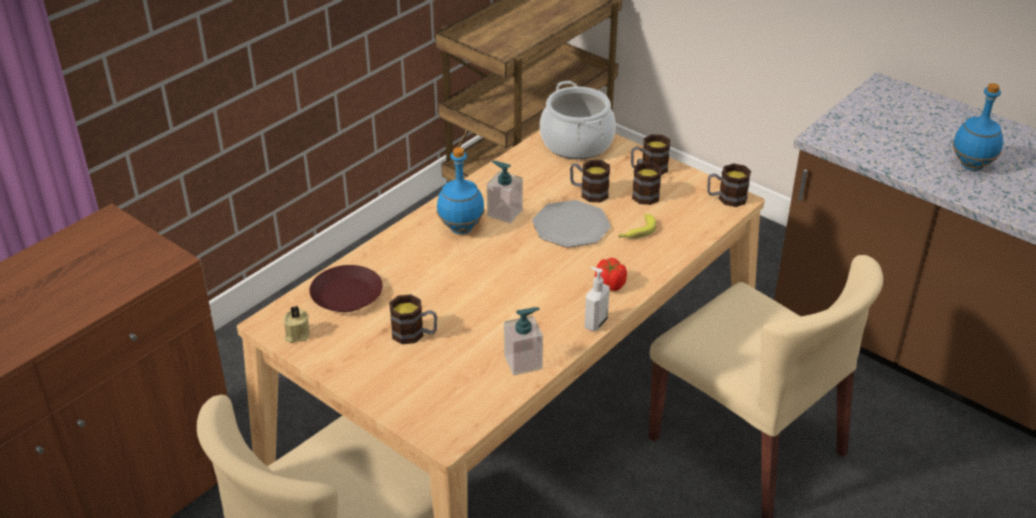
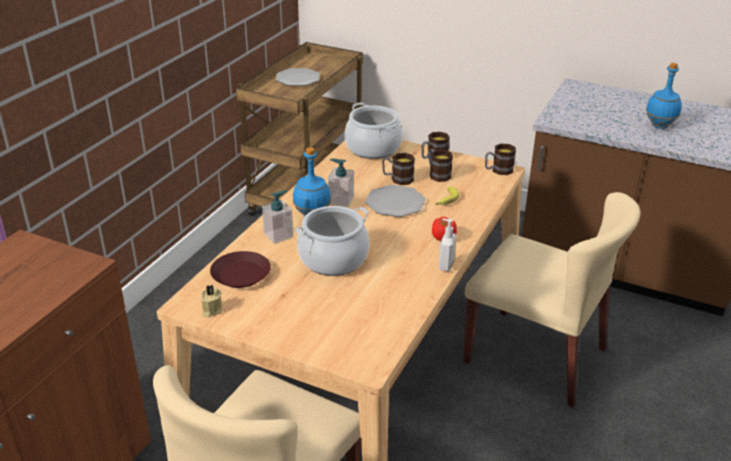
camera: 15 degrees left, 5 degrees down
(414, 334) = (309, 295): mug -> none
(462, 292) = (333, 259): none -> cooking pot
(523, 362) = (404, 301): soap dispenser -> soap dispenser (278, 235)
(525, 24) = (298, 78): none -> plate

